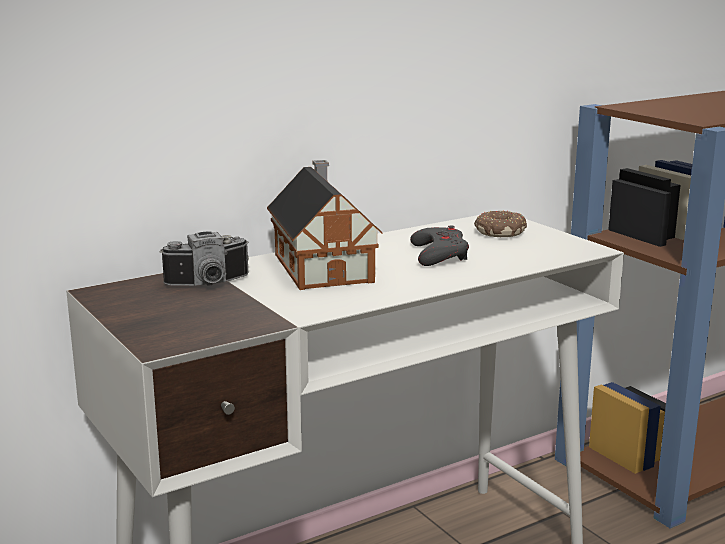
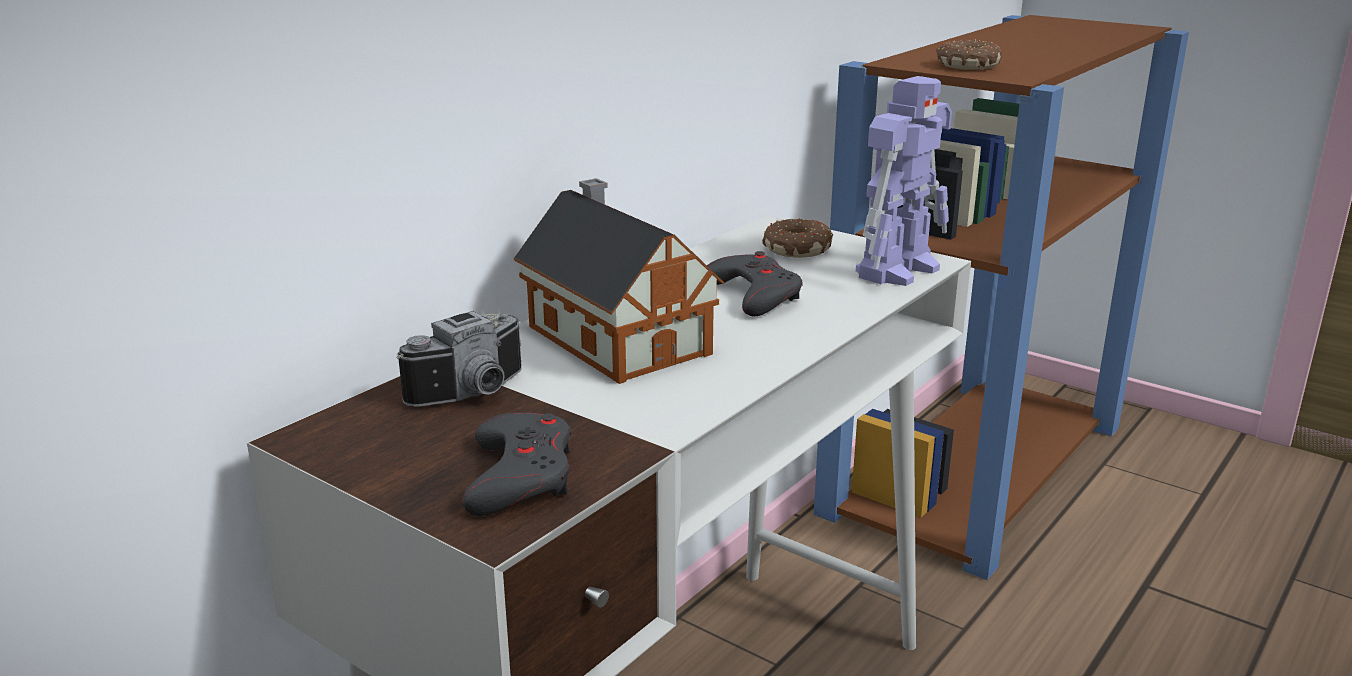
camera: 20 degrees left, 5 degrees up
(196, 325) = (520, 475): none -> grey game controller
(560, 251) = (899, 269): none -> toy robot
(675, 111) = (966, 65): none -> donut

